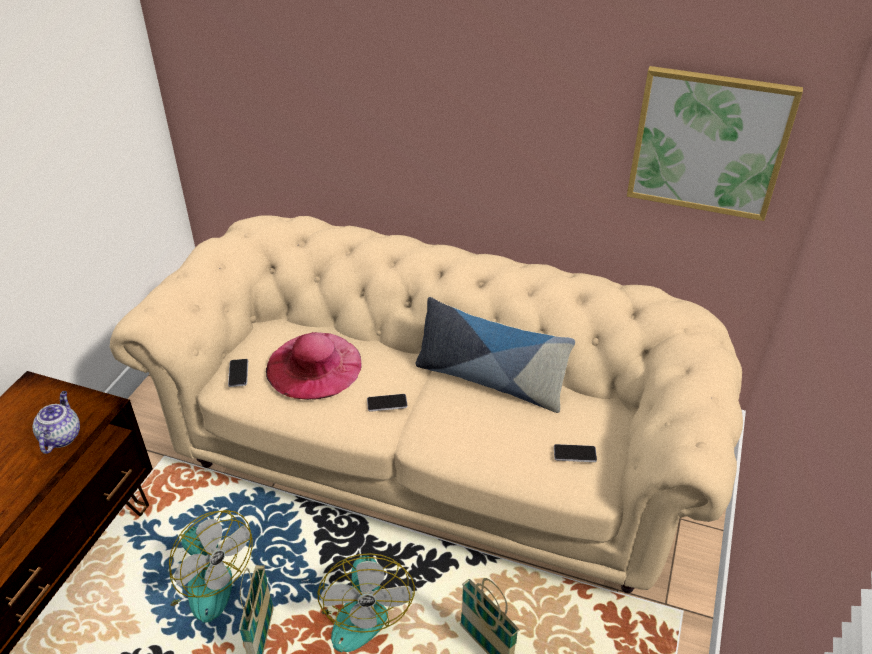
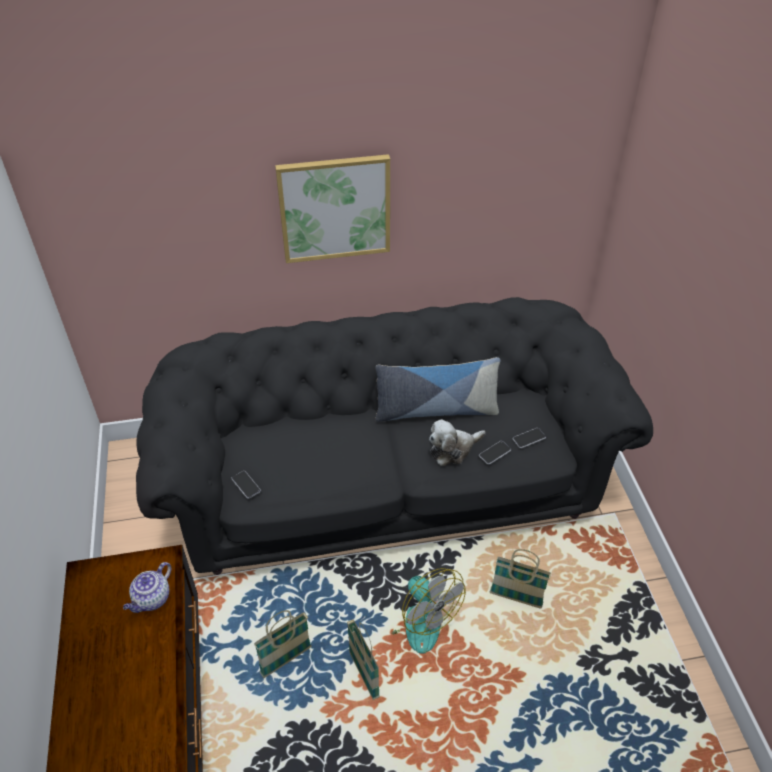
camera: 30 degrees left, 5 degrees up
(61, 436) = (152, 599): teapot -> teapot turned 120 degrees counterclockwise
(201, 583) = (286, 660): fan -> basket
(314, 365) = (301, 453): pink hat -> none
(387, 403) = (378, 458): phone -> phone (495, 453)
(435, 453) = (386, 482): beige sofa -> black sofa
(476, 429) = (453, 449): none -> plush toy
(709, 143) = (538, 184): picture -> picture (335, 208)

